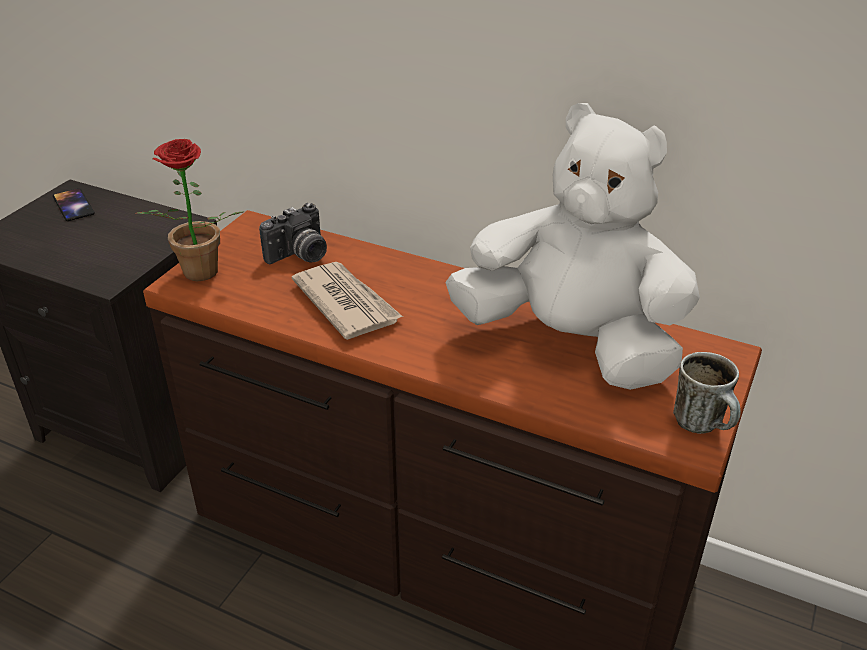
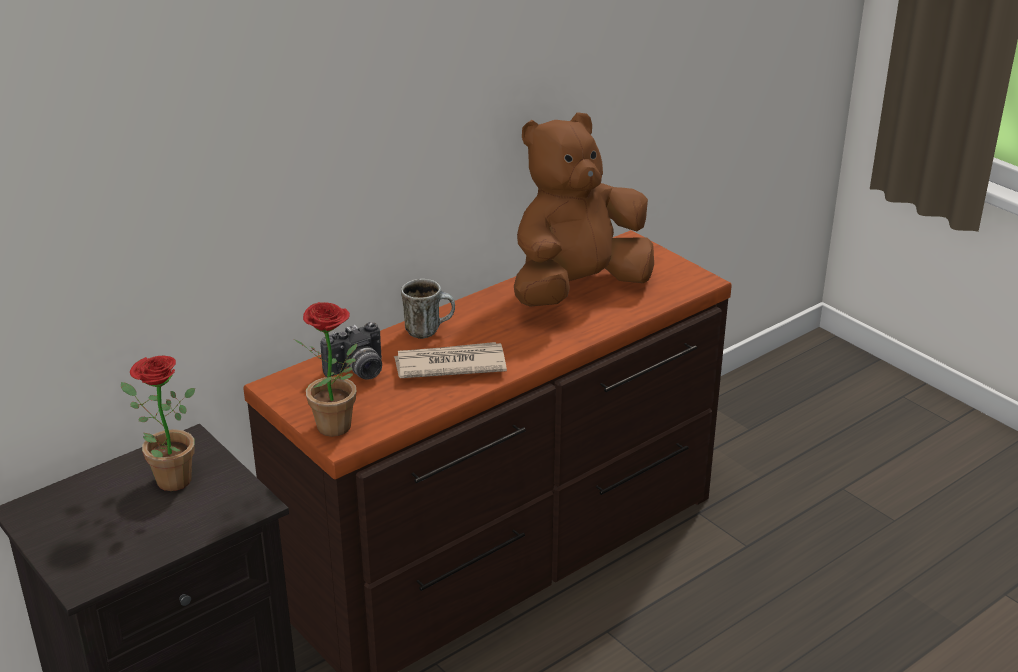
camera: 65 degrees left, 5 degrees down
(73, 205) = (64, 511): phone -> none
(130, 231) = (166, 479): none -> potted plant
(300, 256) = (357, 372): camera -> camera turned 75 degrees clockwise
(571, 343) = (577, 289): white plush toy -> brown plush toy
(704, 426) = (689, 272): mug -> mug (429, 330)

